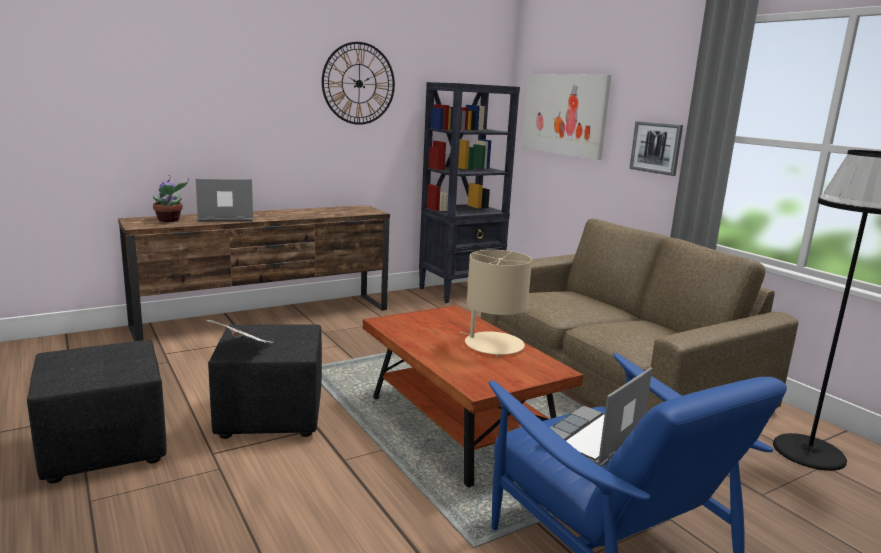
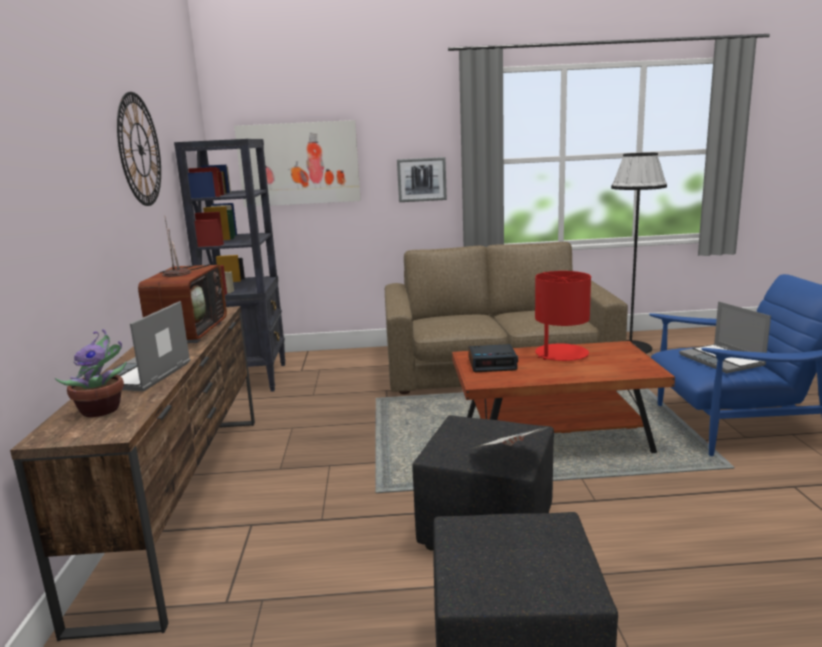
camera: 60 degrees left, 0 degrees up
(314, 213) = (188, 333): none -> television
(435, 321) = (492, 364): none -> alarm clock
(493, 344) = (561, 354): beige table lamp -> red table lamp

